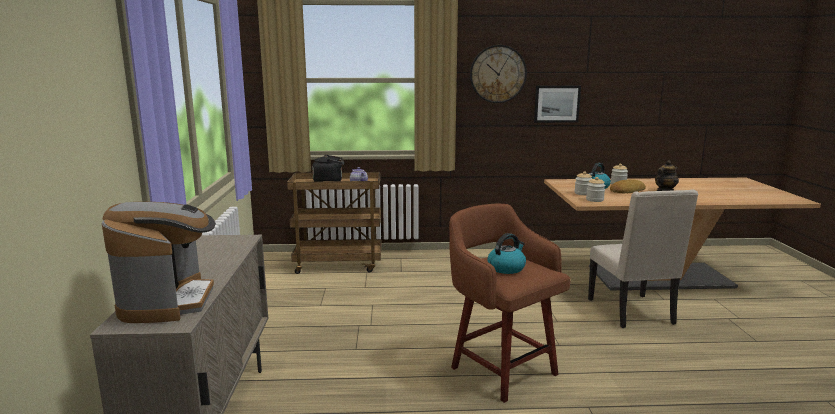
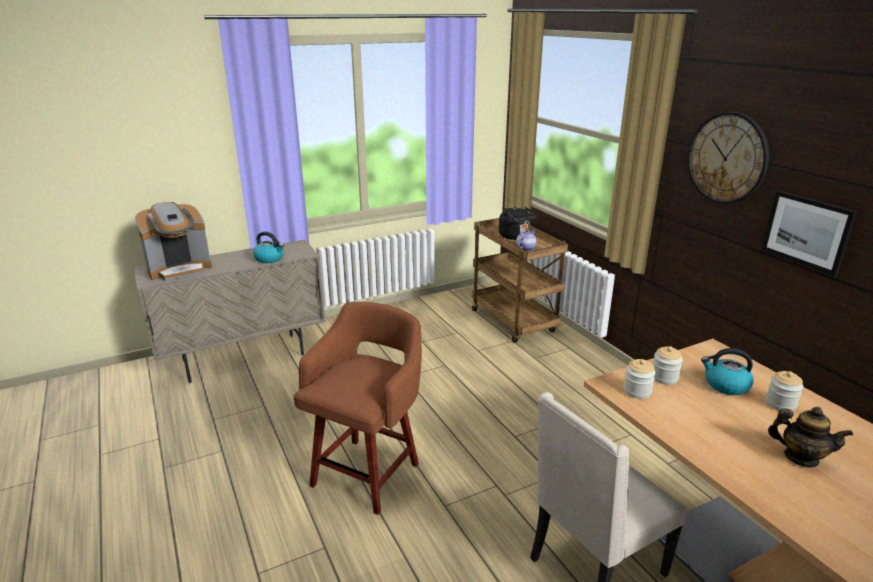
camera: 65 degrees right, 10 degrees up
(506, 268) = (353, 376): kettle -> kettle (270, 258)
(626, 191) = (740, 415): bread -> none

